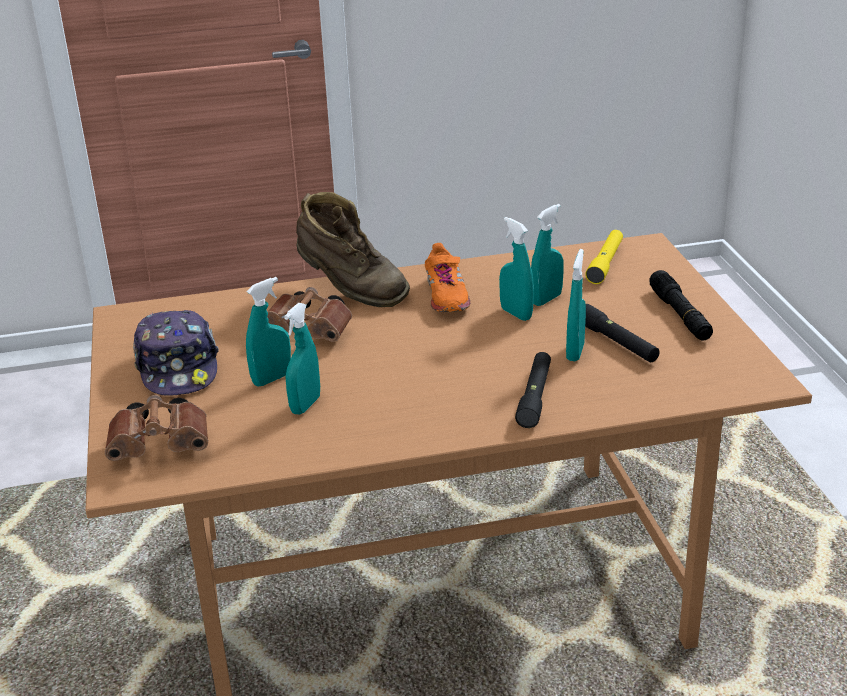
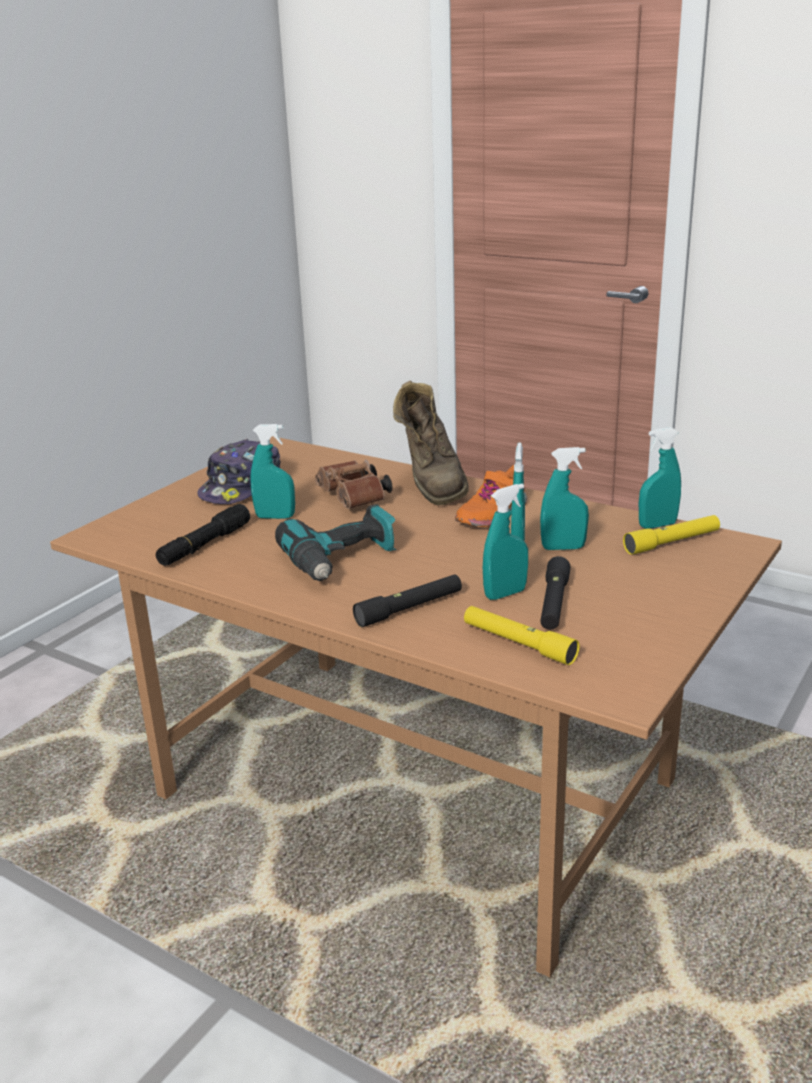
camera: 45 degrees right, 5 degrees down
(163, 445) = (147, 526): brown binoculars -> none
(305, 405) = (260, 541): turquoise spray bottle -> turquoise spray bottle (657, 525)
(409, 386) = (342, 560): none -> power drill
(650, 382) = (518, 643): none -> yellow flashlight
(680, 315) = (655, 608): black flashlight -> black flashlight (205, 545)

